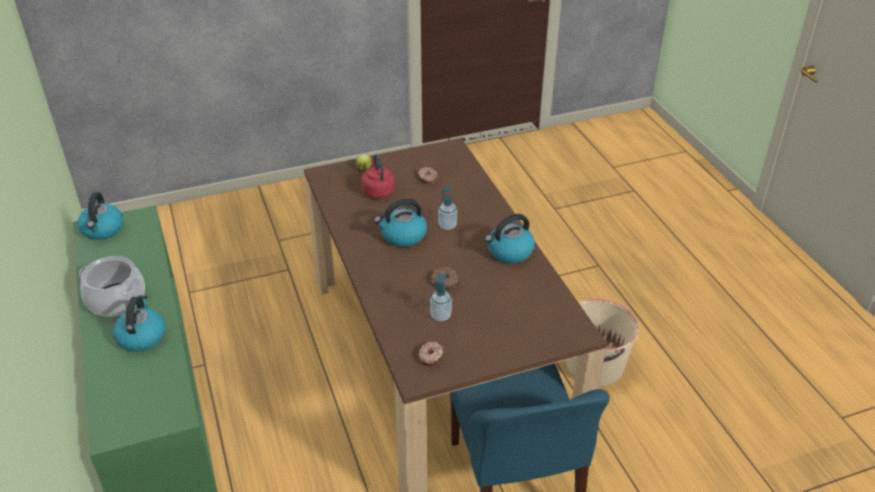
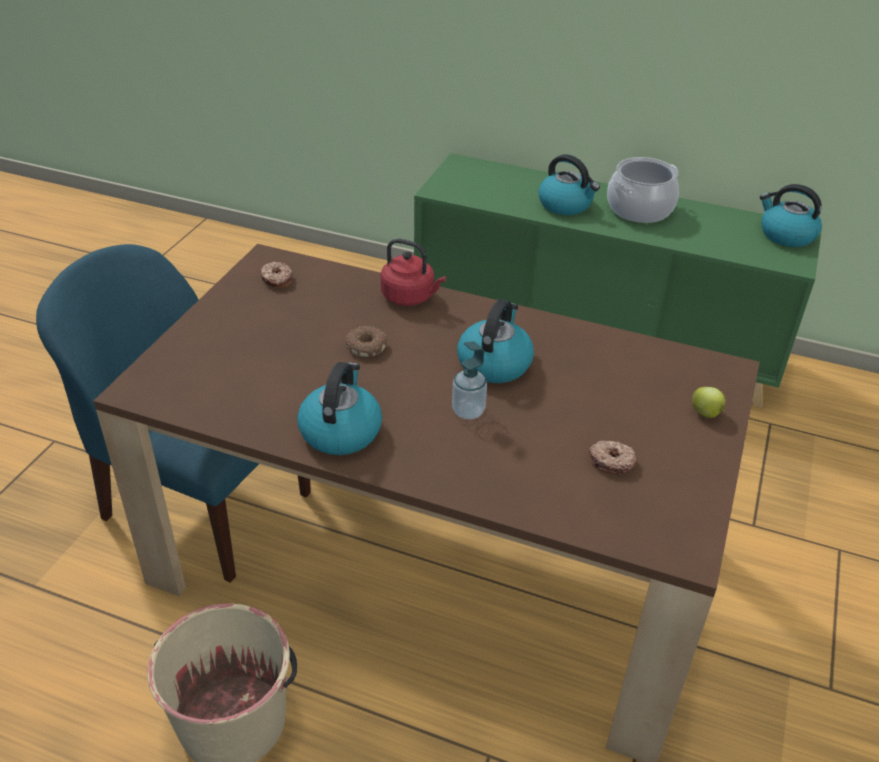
camera: 130 degrees right, 0 degrees up
(378, 190) = (628, 396): red kettle -> red kettle (410, 297)
(440, 316) = (319, 314): soap dispenser -> none

